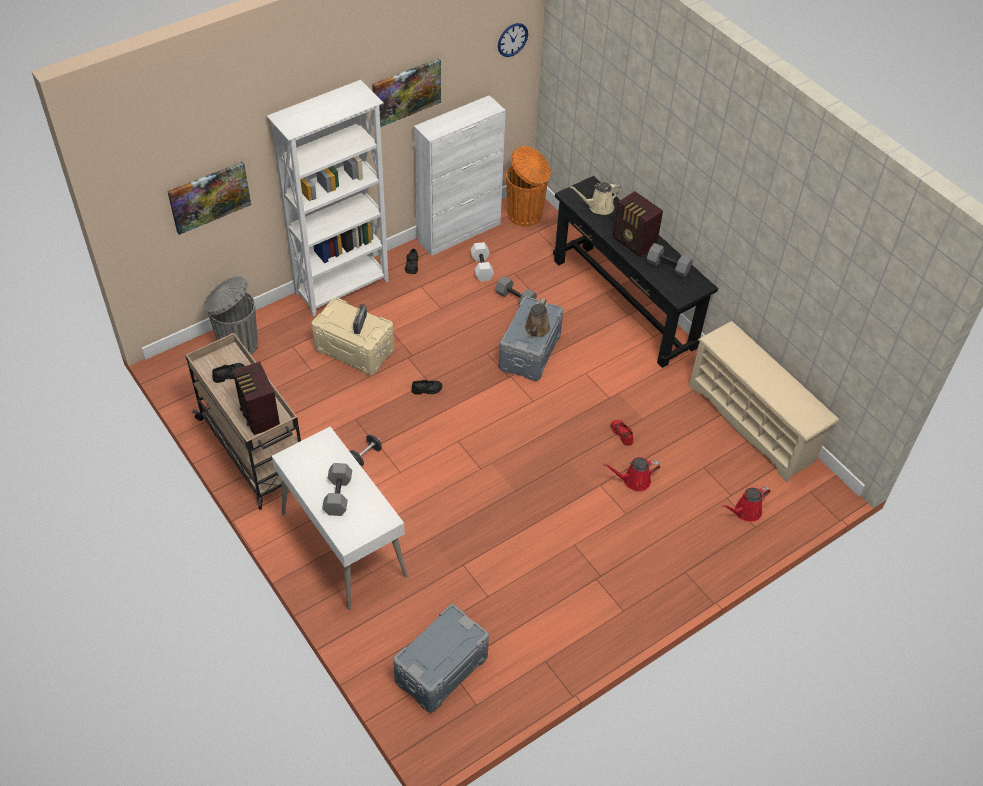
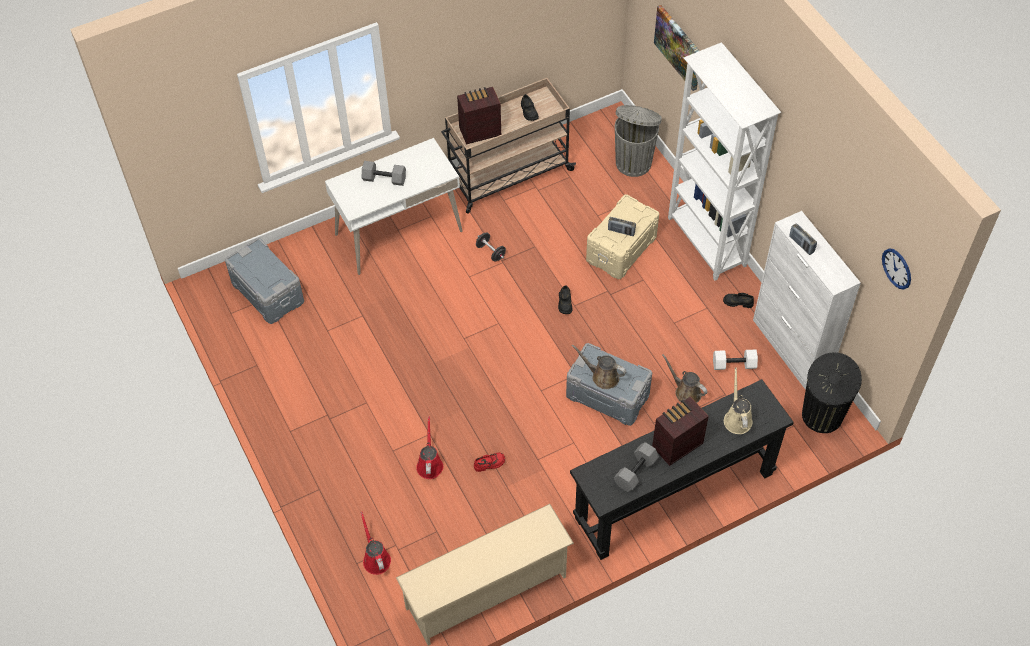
camera: 100 degrees right, 5 degrees up
(406, 92) = (808, 176): picture -> none
(453, 126) = (801, 244): none -> radio
(516, 298) = (685, 392): grey dumbbell -> brown watering can
(526, 215) = (821, 417): orange trash can -> black trash can

